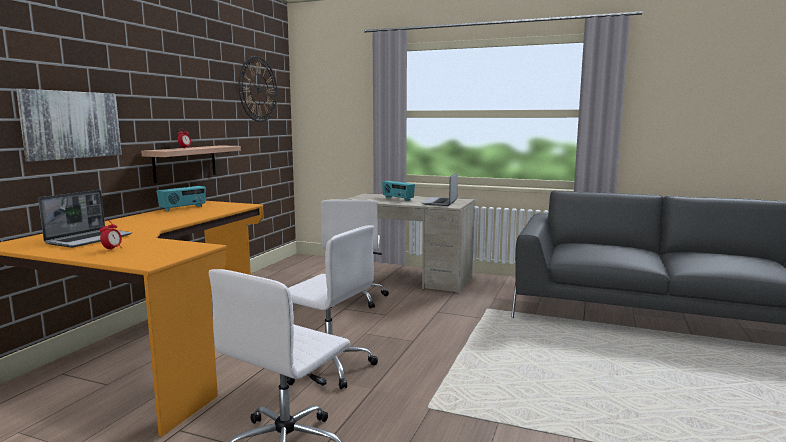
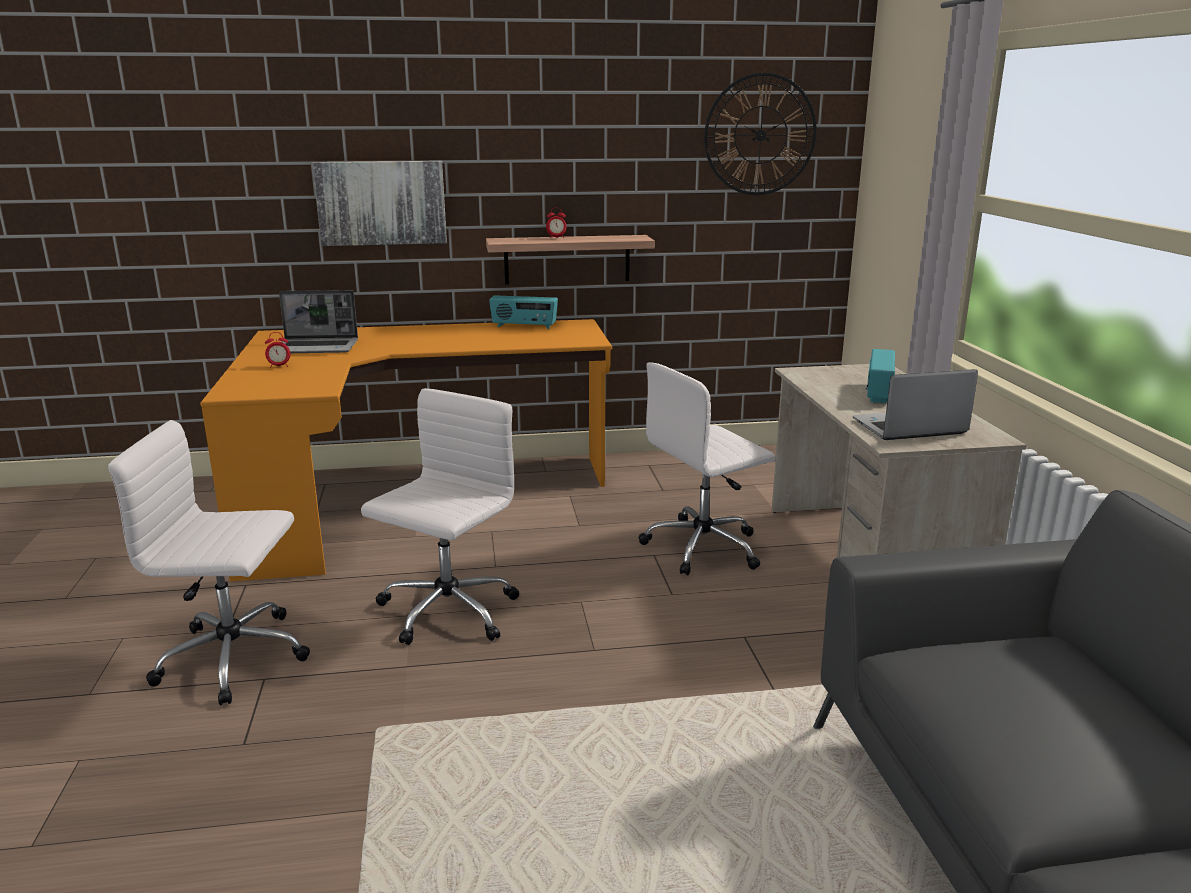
camera: 60 degrees right, 10 degrees up
(328, 367) = (446, 612): white office chair -> white office chair turned 150 degrees counterclockwise

